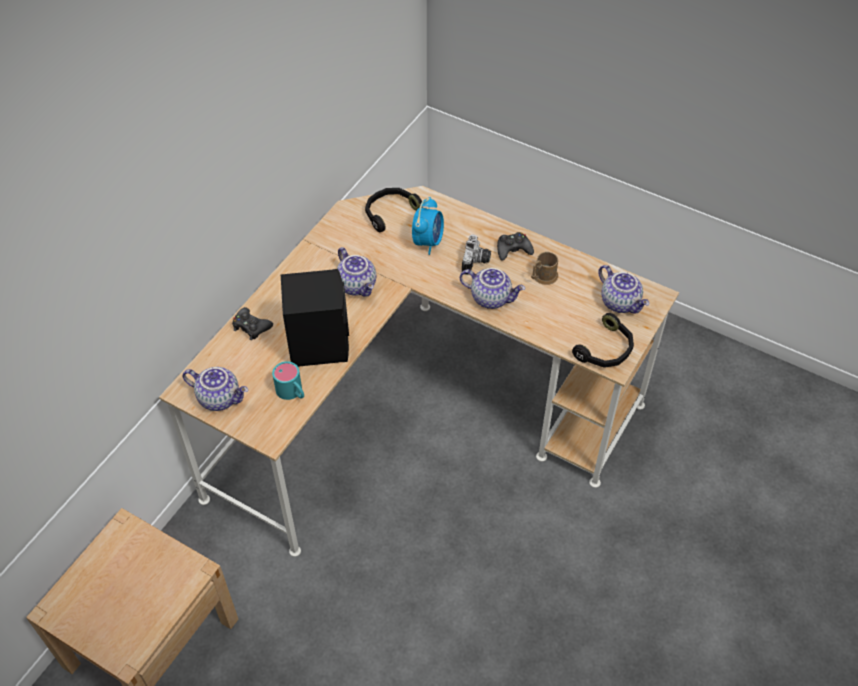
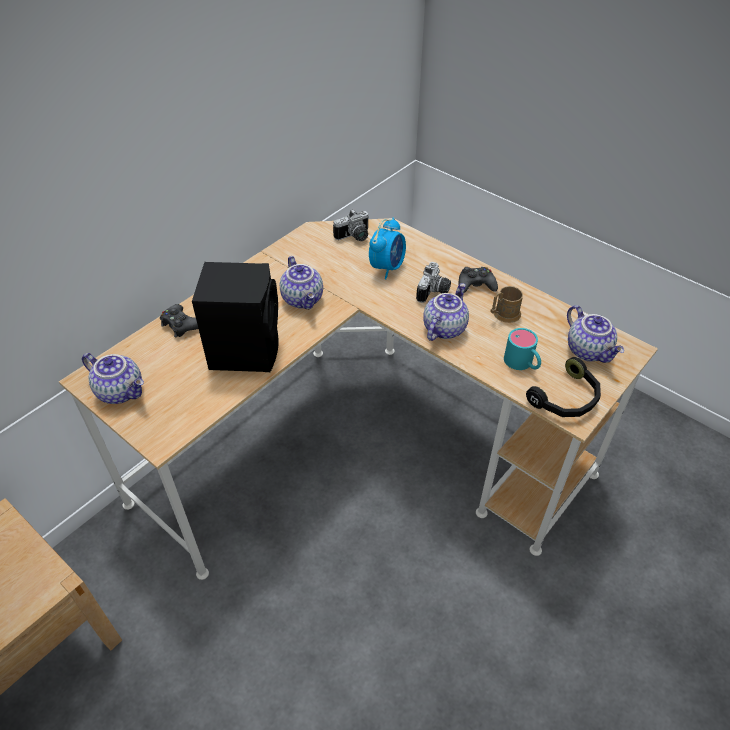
camera: 10 degrees right, 5 degrees down
(292, 392) = (201, 396): turquoise mug -> turquoise mug (522, 364)
(389, 212) = (354, 237): black headphones -> camera
(491, 298) = (443, 328): teapot -> teapot turned 90 degrees counterclockwise

